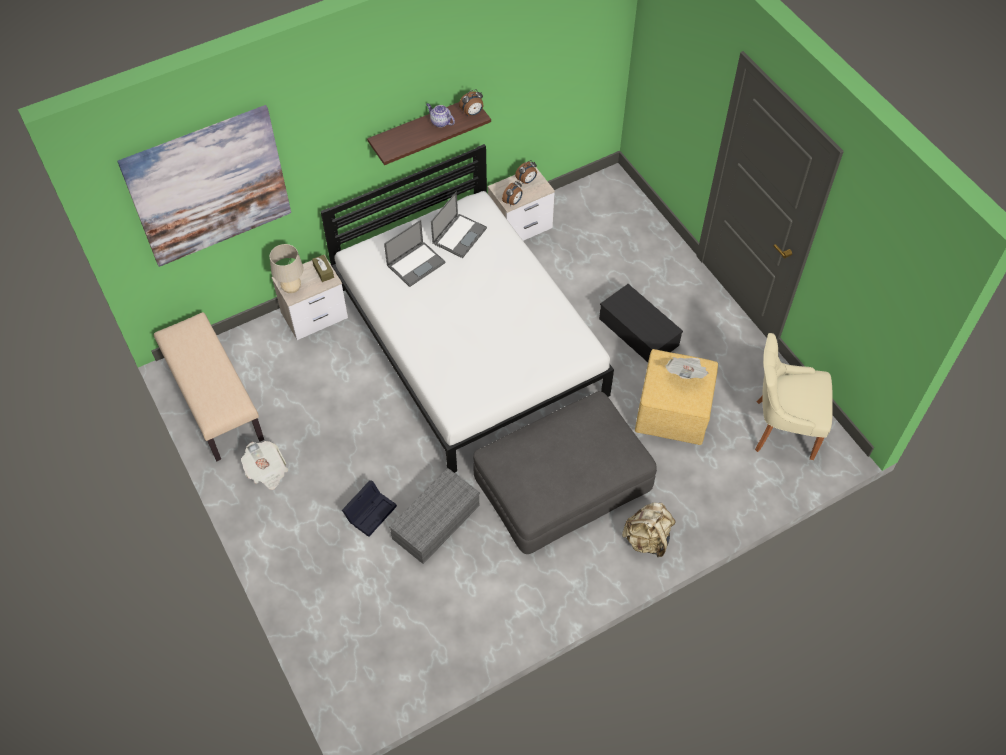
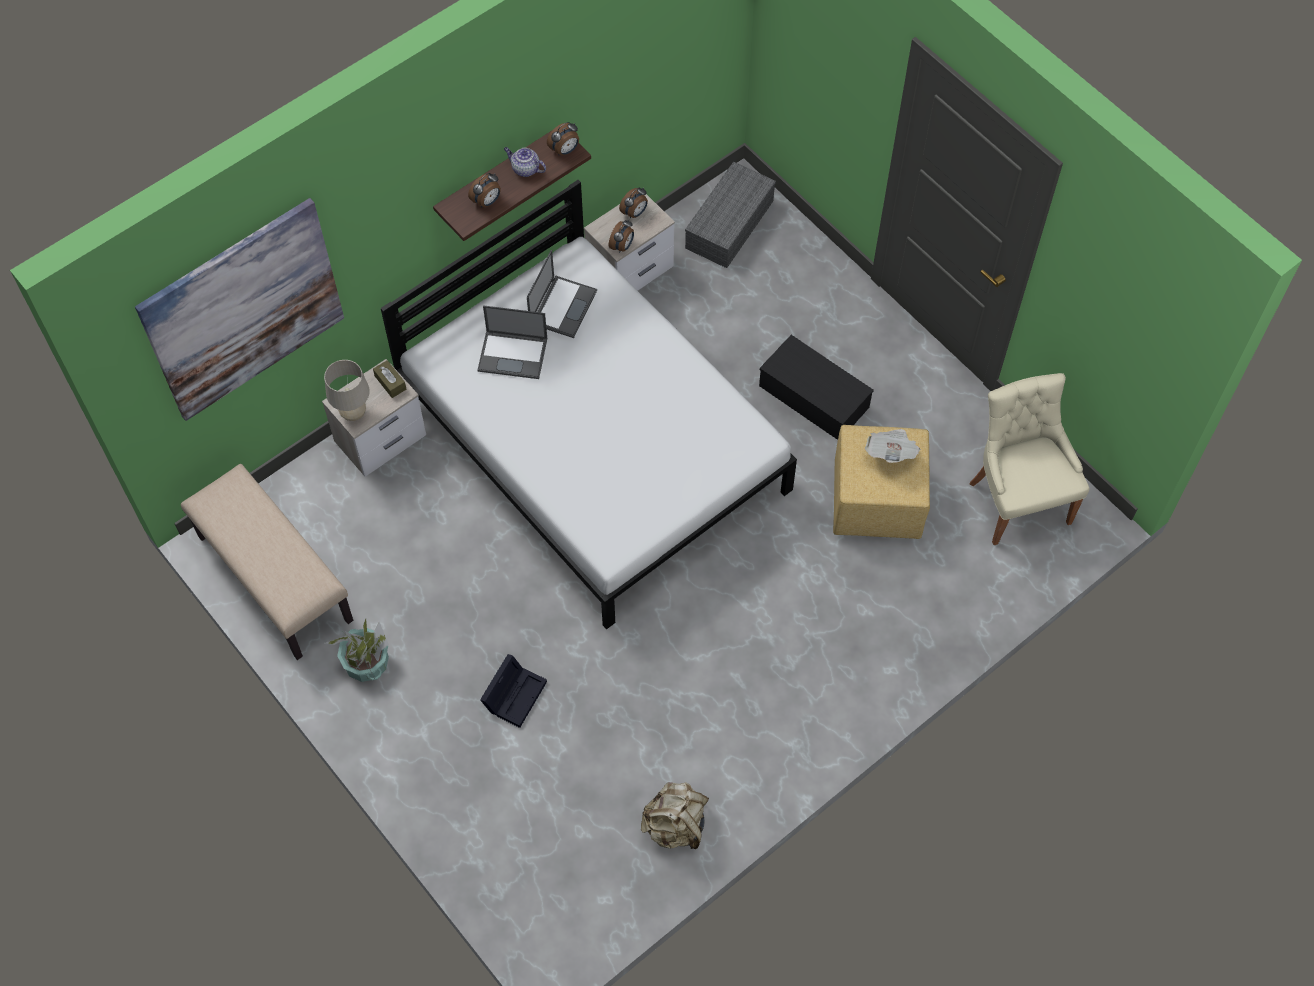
camera: 10 degrees left, 5 degrees up
(266, 471) = (366, 662): newspaper -> potted plant
(407, 140) = (487, 201): none -> alarm clock
(416, 263) = (513, 354): laptop -> laptop turned 60 degrees clockwise
(436, 520) = (601, 692): grey storage box -> grey storage box (729, 223)
(562, 480) = (753, 613): grey ottoman -> none
(647, 539) = (874, 672): beige backpack -> beige backpack (675, 825)
(781, 428) = (1017, 499): beige chair -> beige chair turned 75 degrees clockwise

